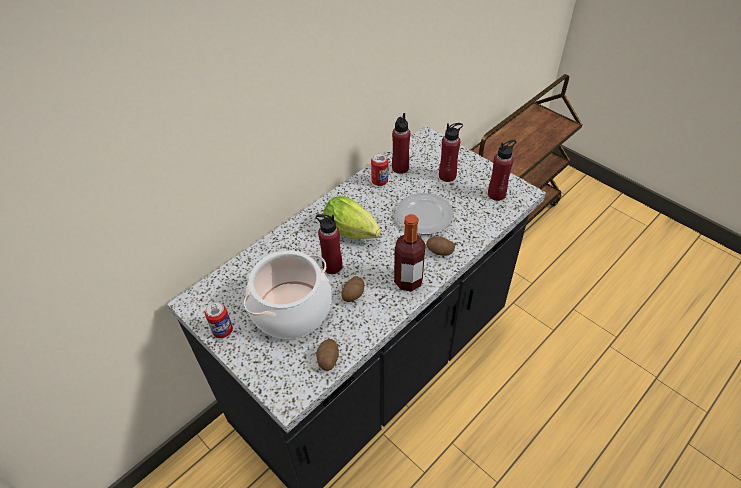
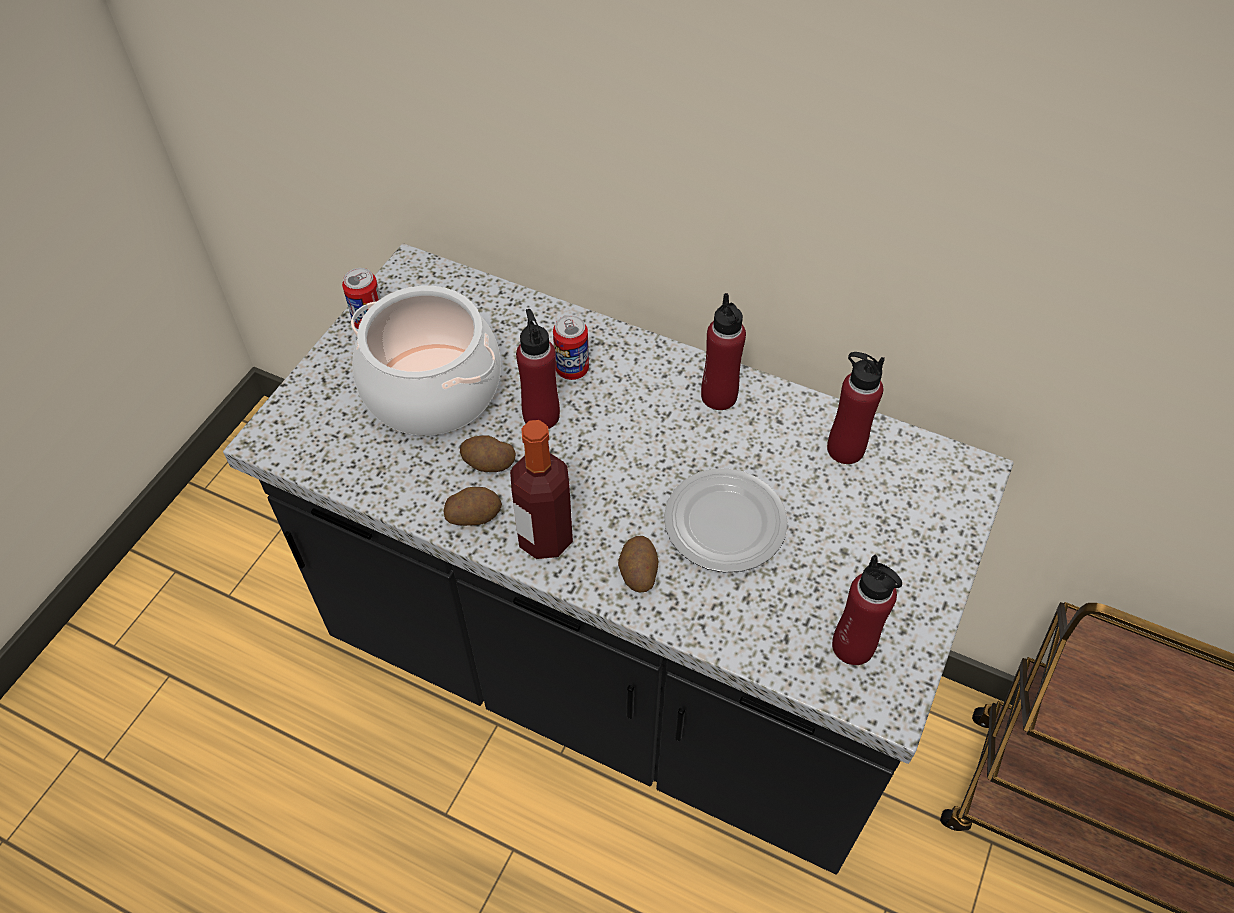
camera: 70 degrees right, 5 degrees up
(328, 359) = (348, 467): potato -> potato (473, 515)
(354, 233) = (632, 423): lettuce -> none
(379, 181) = (786, 425): can -> can (572, 369)
(447, 176) = (864, 538): red bottle -> red bottle (719, 396)

